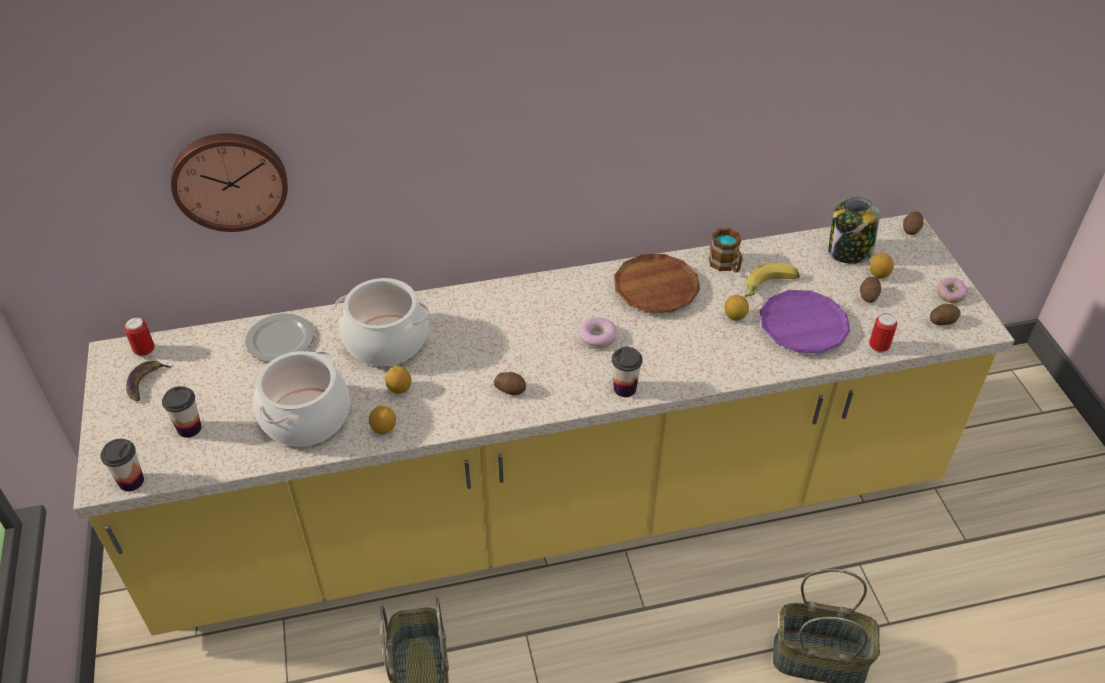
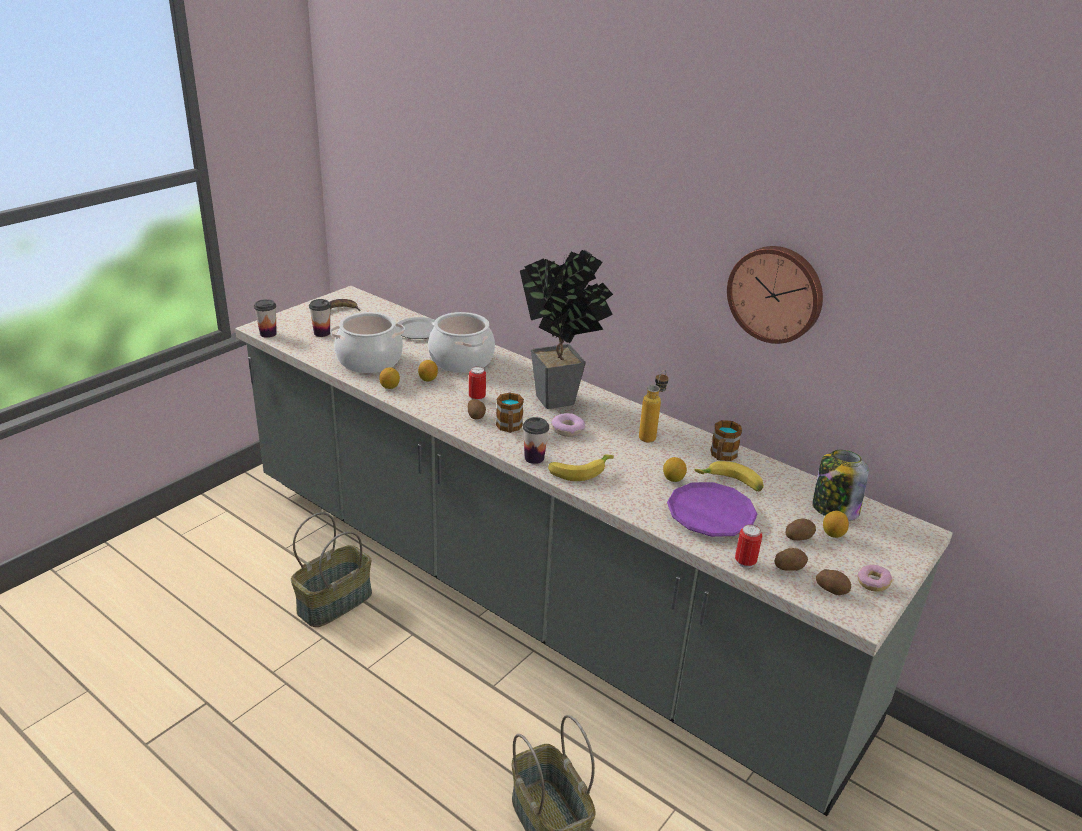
camera: 50 degrees right, 15 degrees down
(145, 351) = (362, 300): can -> can (477, 398)
(230, 179) = (436, 205): wall clock -> wall clock (776, 293)
(541, 311) = (562, 400): none -> potted plant
(552, 505) = (531, 593): yellow counter -> grey counter
(556, 377) = (509, 428): none -> mug
(656, 288) = (650, 435): brown plate -> bottle
(672, 370) = (579, 471): none -> banana
(910, 229) = (920, 533): potato -> potato (788, 567)

